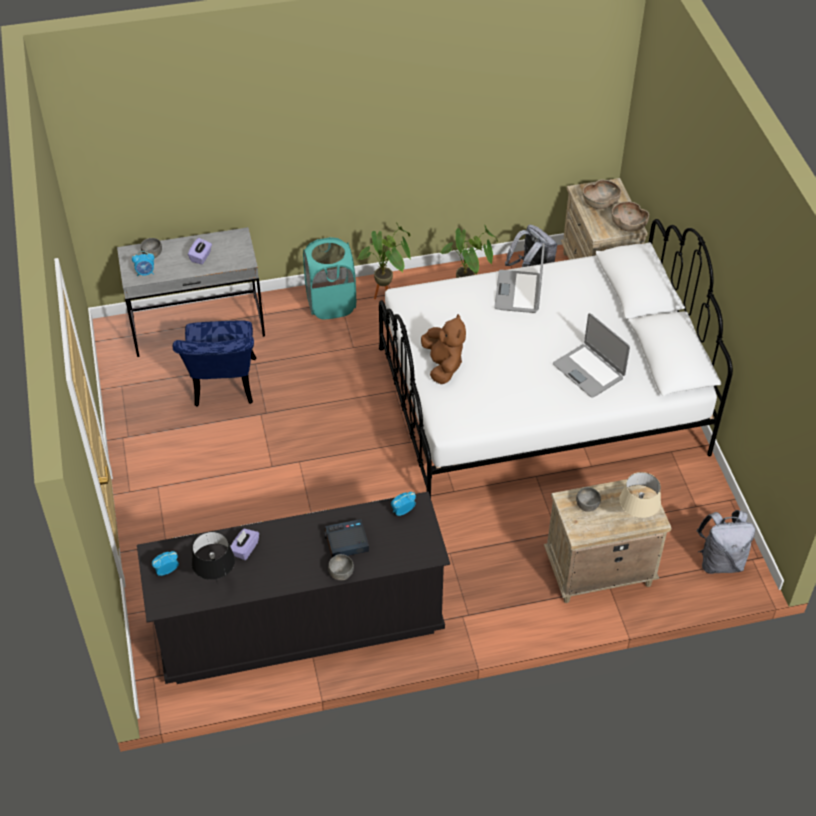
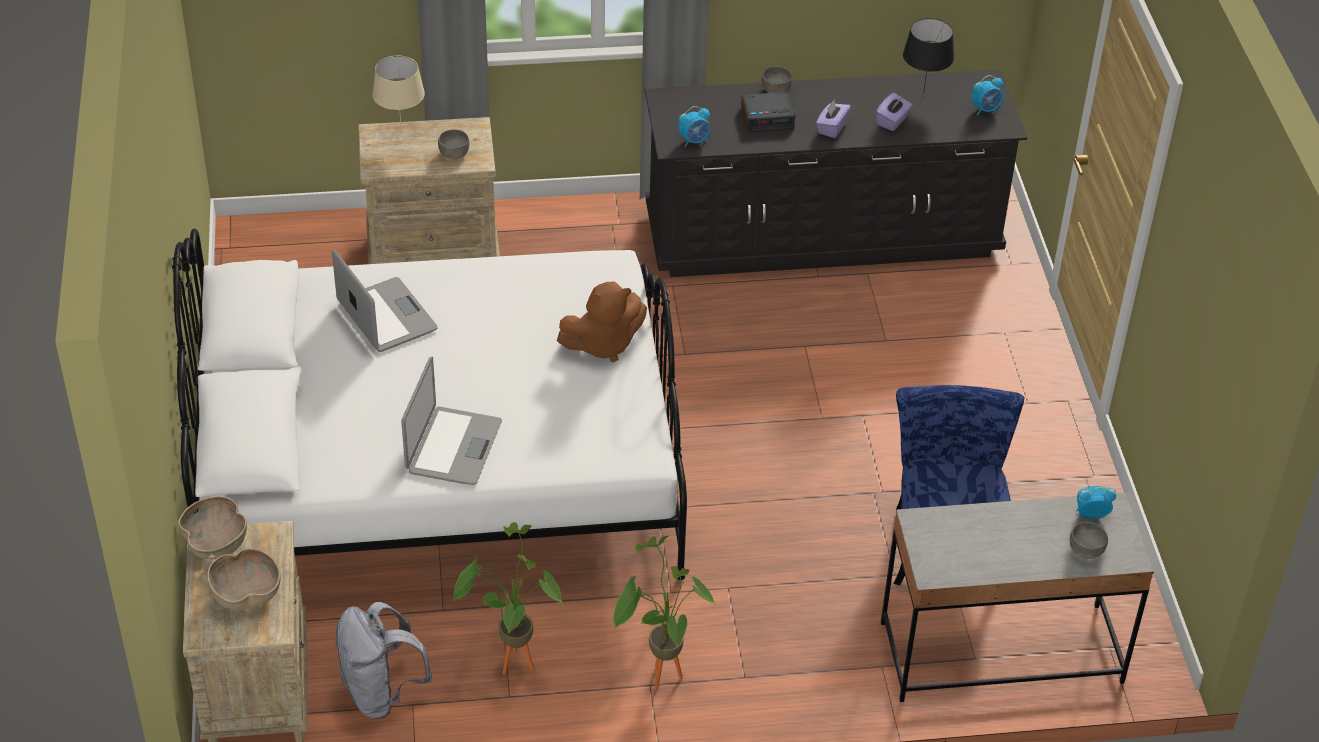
camera: 175 degrees left, 5 degrees down
(201, 257) = (997, 536): purple tissue box -> purple tissue box (831, 128)
(331, 304) = (761, 674): turquoise laundry basket -> none
(443, 365) = (603, 344): brown plush toy -> brown plush toy turned 105 degrees counterclockwise
(720, 561) = (272, 248): grey backpack -> none

